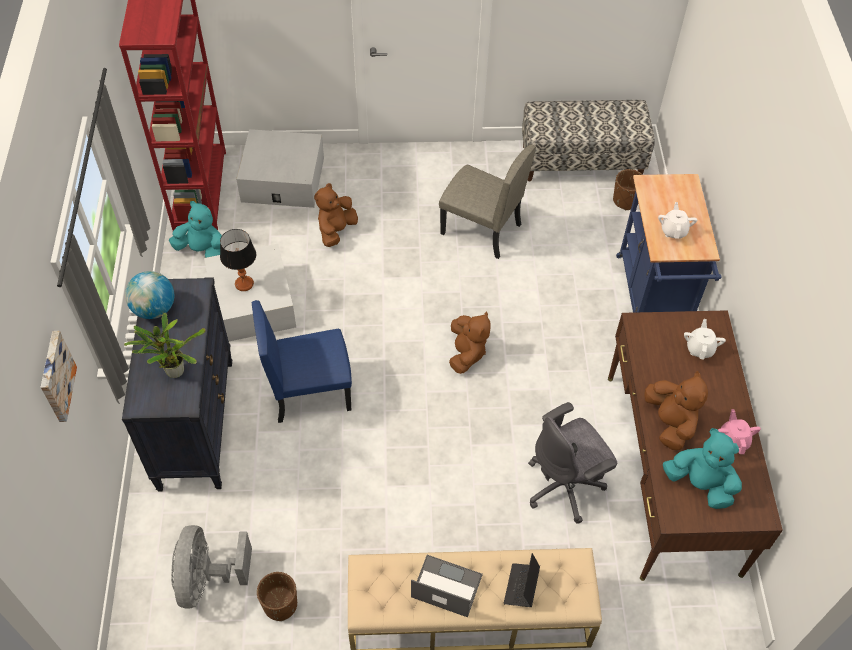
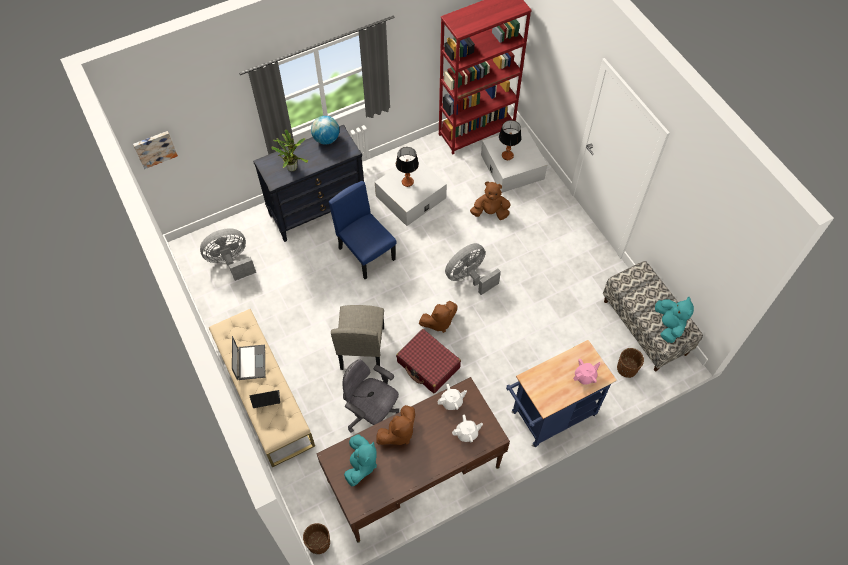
camera: 65 degrees right, 5 degrees up
(55, 376) = (221, 109): picture -> picture (155, 148)
(202, 250) = (433, 155): turquoise plush toy -> turquoise plush toy (668, 325)
(280, 165) = (507, 156): none -> table lamp
(280, 605) = (231, 301): brown planter -> brown planter (319, 543)
(419, 293) = (469, 277): none -> grey fan
(480, 229) = (542, 290): beige chair -> beige chair (361, 348)
(523, 390) = (428, 365): none -> red suitcase
(673, 231) = (551, 381): white teapot -> white teapot (452, 402)
(733, 440) = (404, 475): pink teapot -> pink teapot (585, 376)

